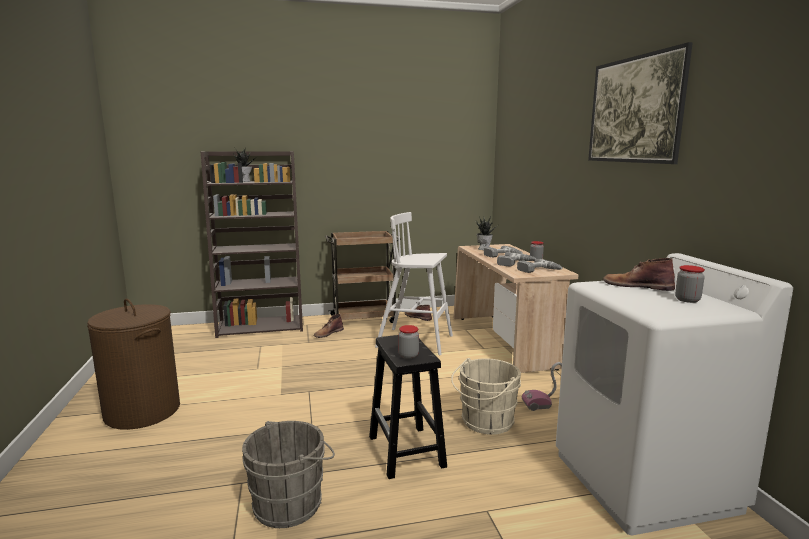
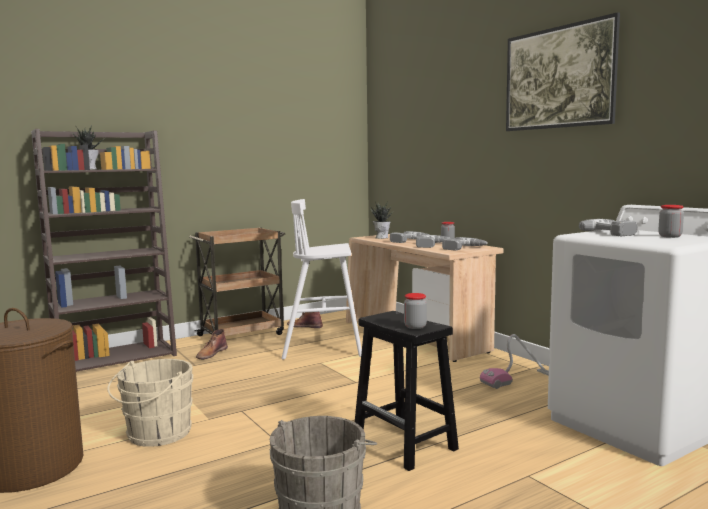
camera: 20 degrees left, 5 degrees down
(485, 422) = (460, 405): beige bucket -> beige bucket (156, 434)
(637, 285) = (613, 232): brown boot -> power drill

